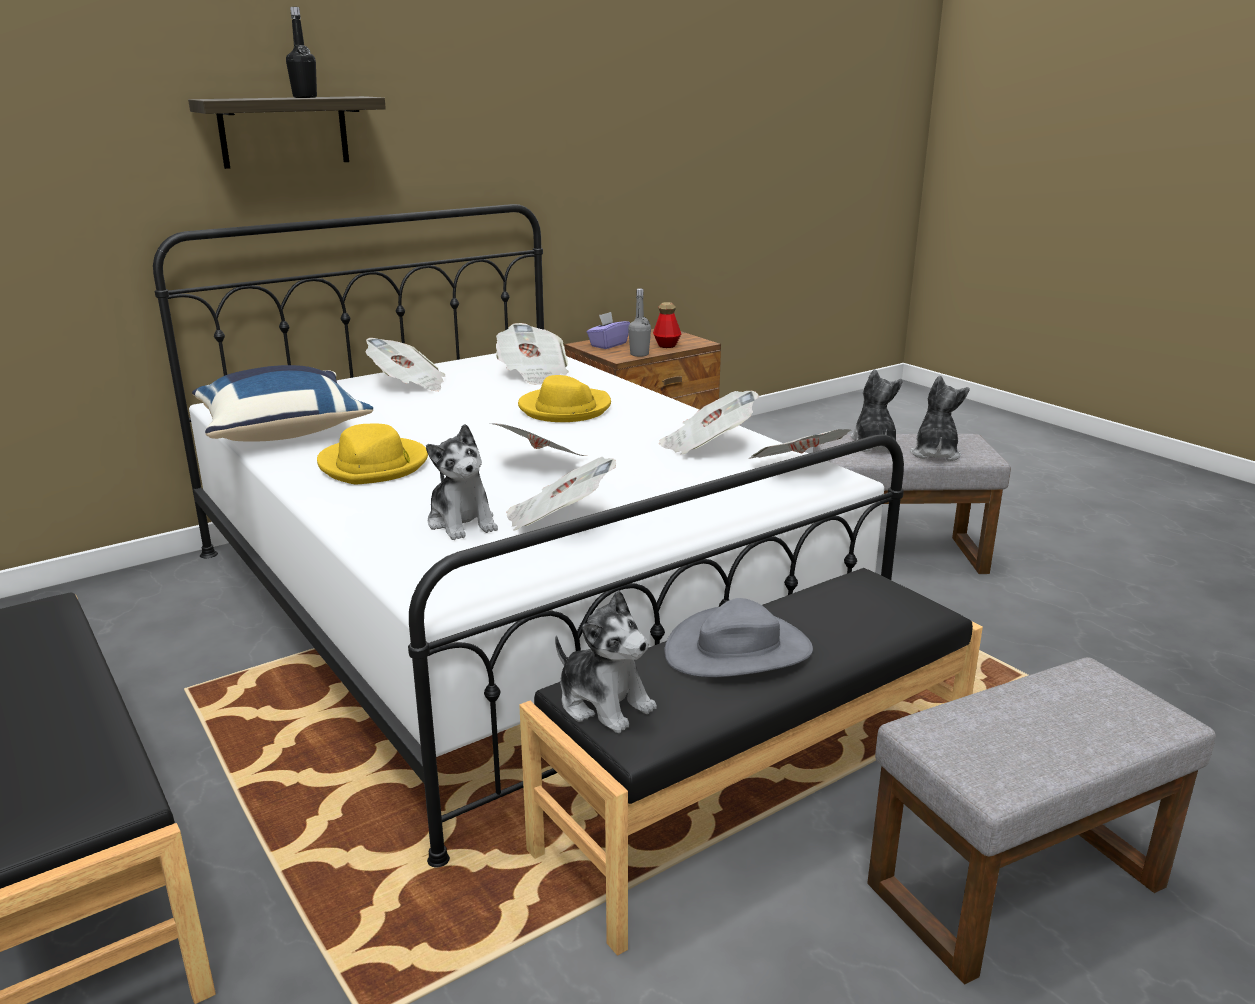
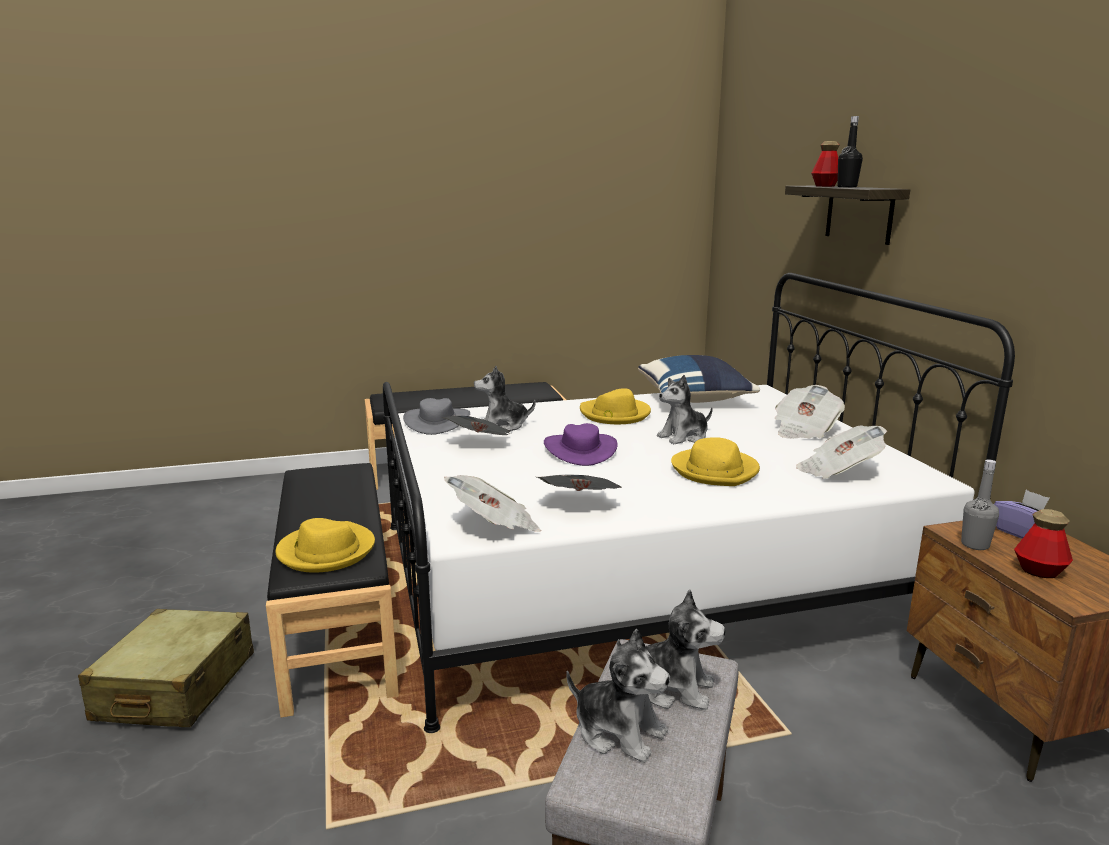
camera: 110 degrees right, 5 degrees down
(265, 98) = (825, 186): none -> bottle
(542, 465) = (580, 450): newspaper -> purple hat
(604, 703) = (338, 471): plush toy -> plush toy (684, 437)
(738, 650) = (338, 506): grey hat -> grey hat (437, 422)
(862, 613) = (326, 551): none -> yellow hat
(1016, 882) = (175, 687): grey ottoman -> beige suitcase

